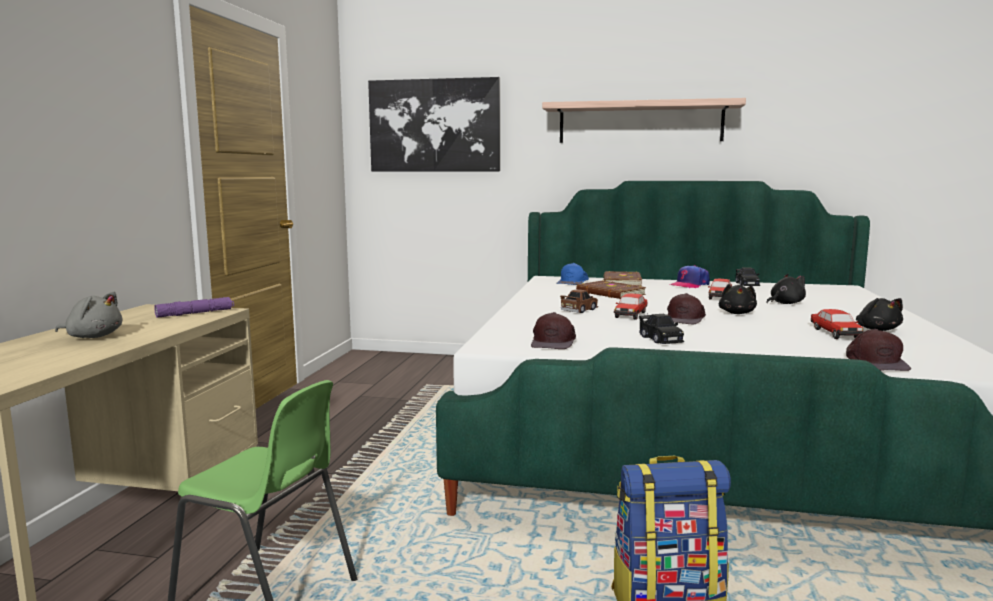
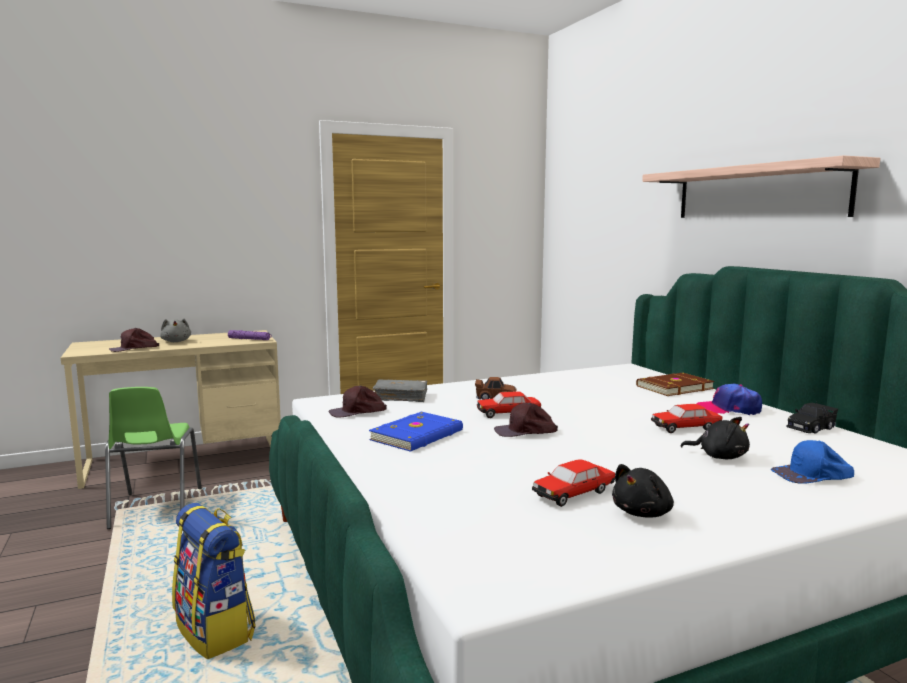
camera: 55 degrees right, 0 degrees up
(434, 125) = (594, 200): picture -> none
(525, 326) = (400, 397): none -> grey book
(573, 282) = (626, 376): blue cap -> blue cap (812, 475)
(610, 293) = (599, 393): brown book -> none
(660, 339) = (418, 435): black toy car -> blue book
(737, 313) = (601, 444): black plush toy -> none
(875, 362) = (444, 522): brown cap -> brown cap (134, 348)

